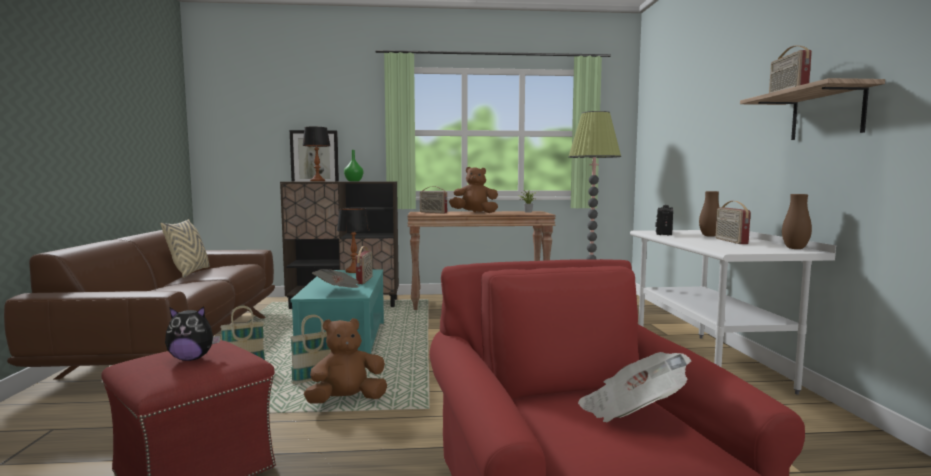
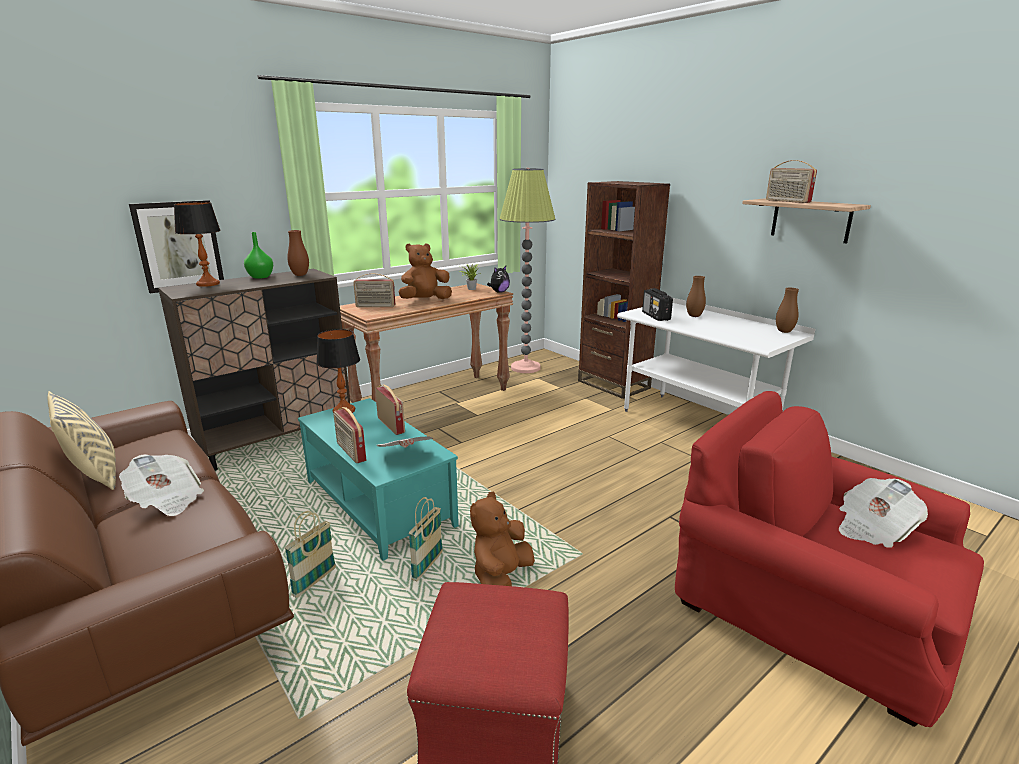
camera: 35 degrees left, 15 degrees up
(186, 281) = (166, 500): none -> newspaper
(192, 358) = (499, 625): plush toy -> plush toy (499, 292)
(377, 181) = (300, 275): none -> brown vase
(659, 321) = (613, 384): none -> brown bookcase
(730, 241) = (726, 325): radio -> radio (350, 452)

